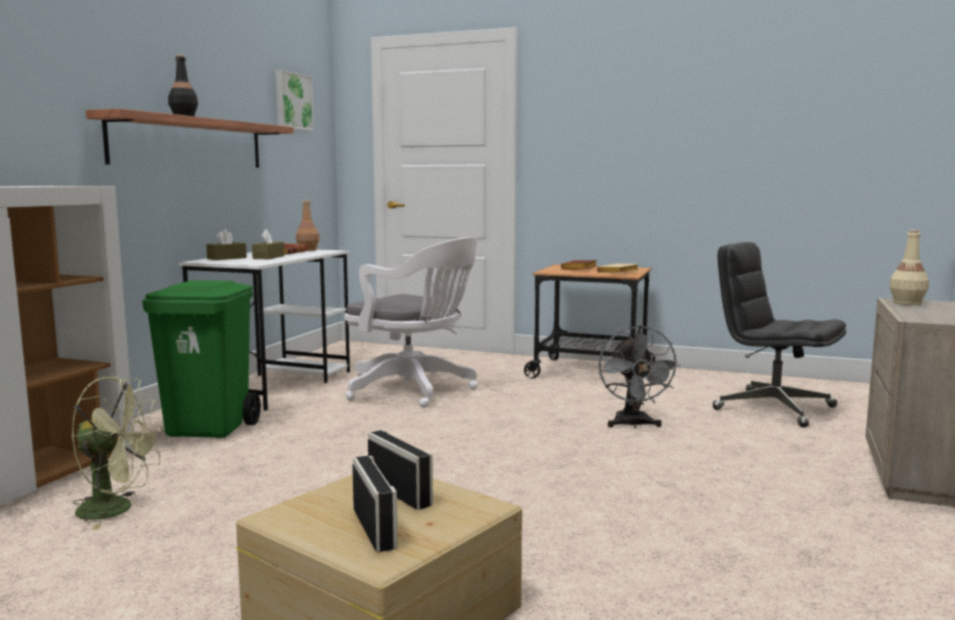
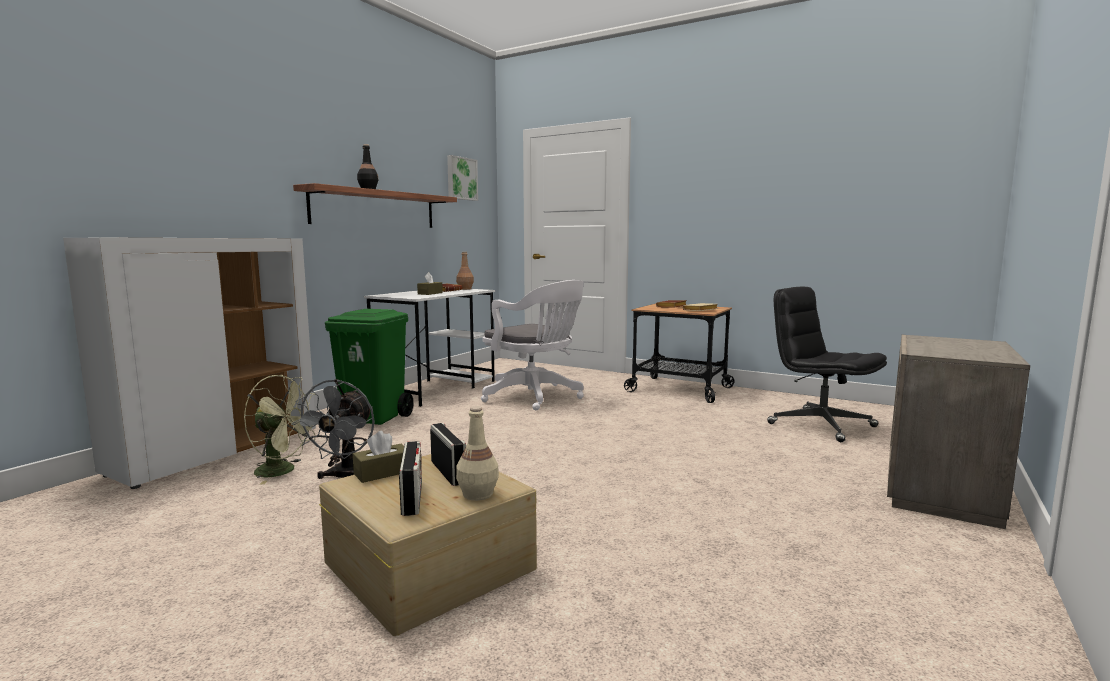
camera: 10 degrees right, 0 degrees up
(227, 258) = (400, 293): brown tissue box -> brown tissue box (382, 472)
(633, 425) = (694, 432): grey fan -> grey fan (344, 477)
(906, 303) = (924, 339): beige bottle -> beige bottle (477, 494)

